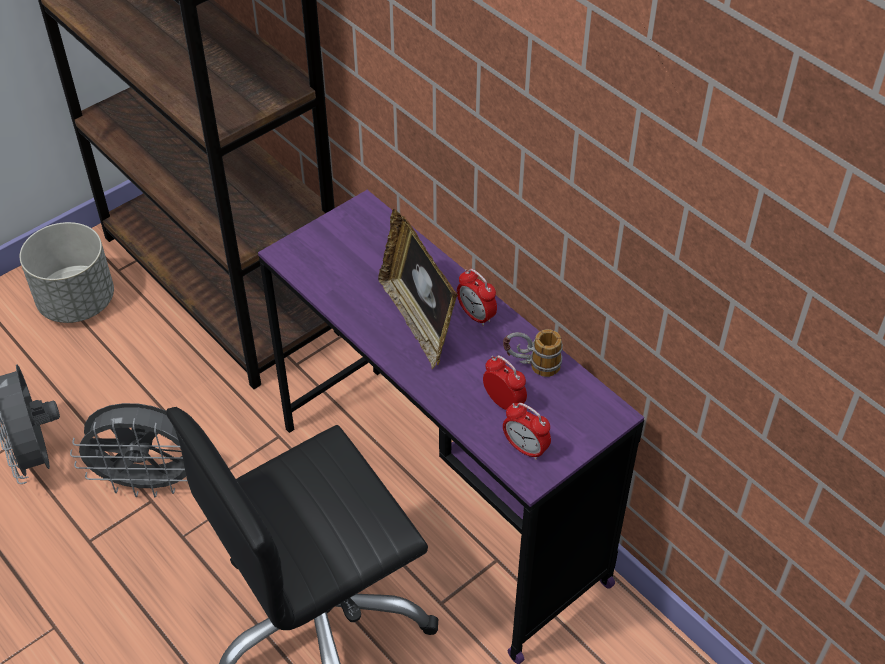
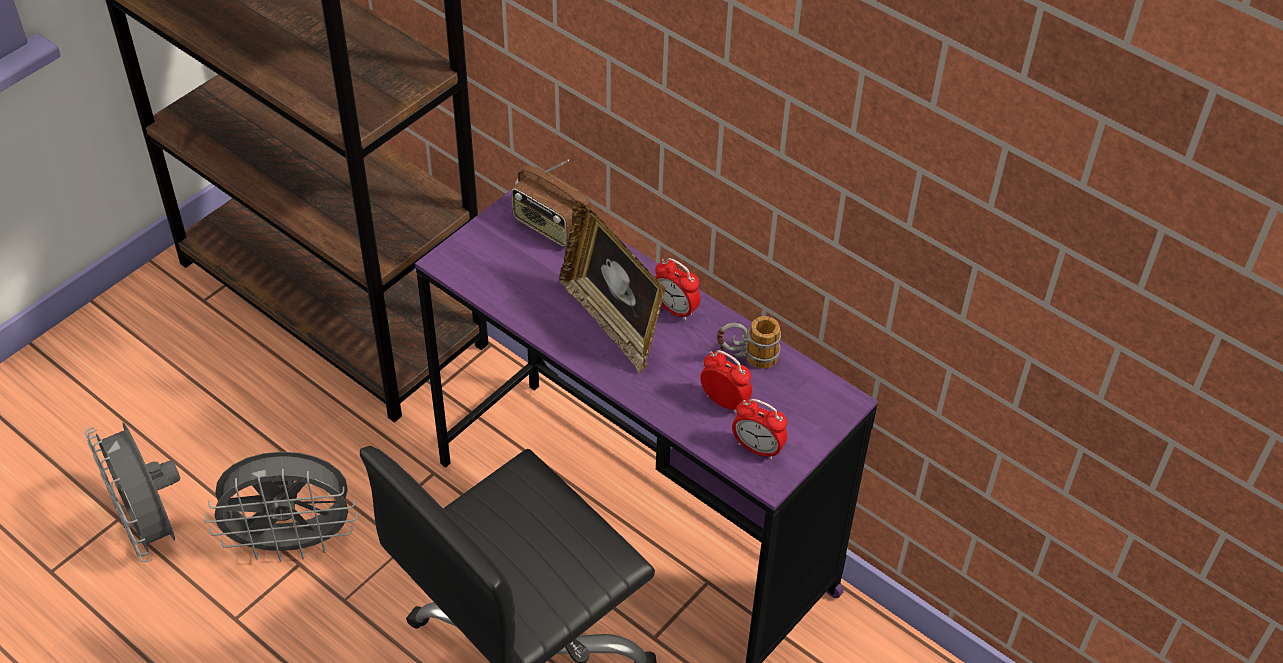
camera: 10 degrees left, 0 degrees up
(77, 301) = (161, 342): grey planter -> none
(381, 231) = (550, 226): none -> radio

